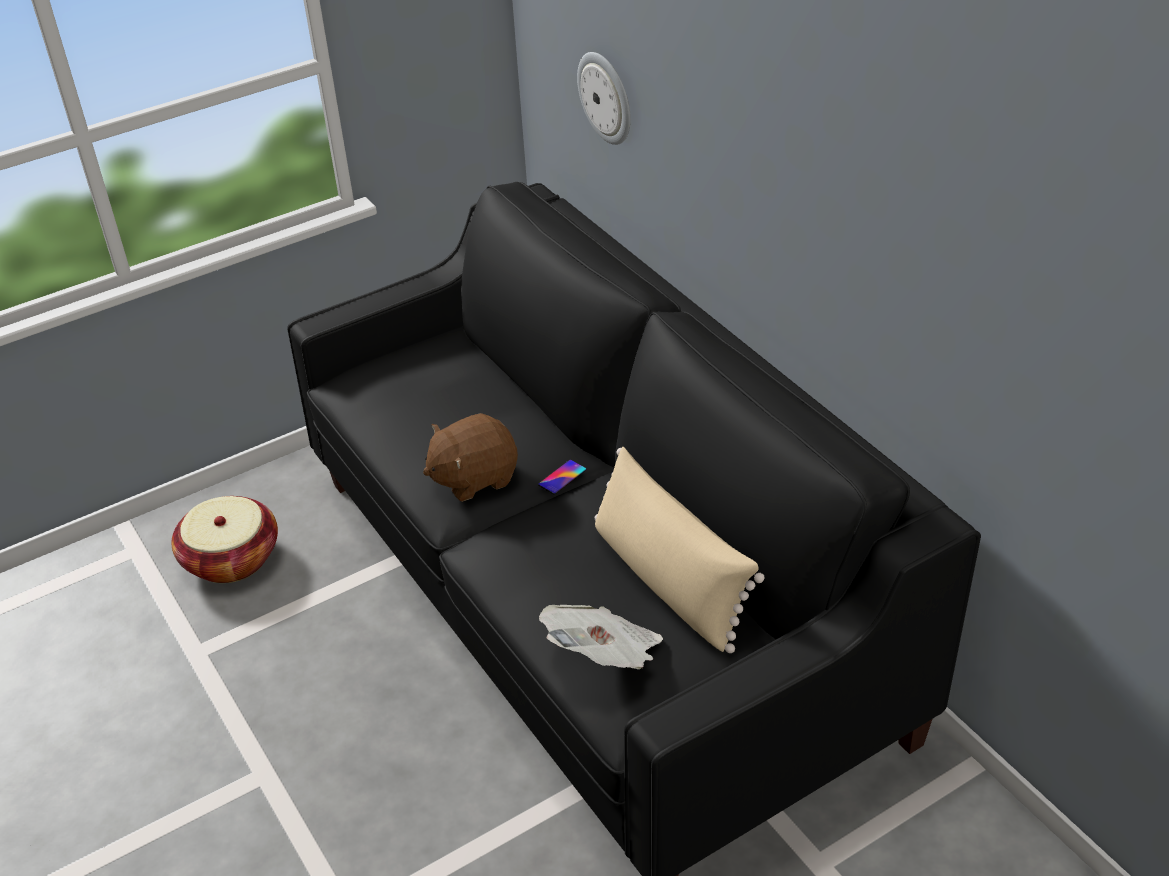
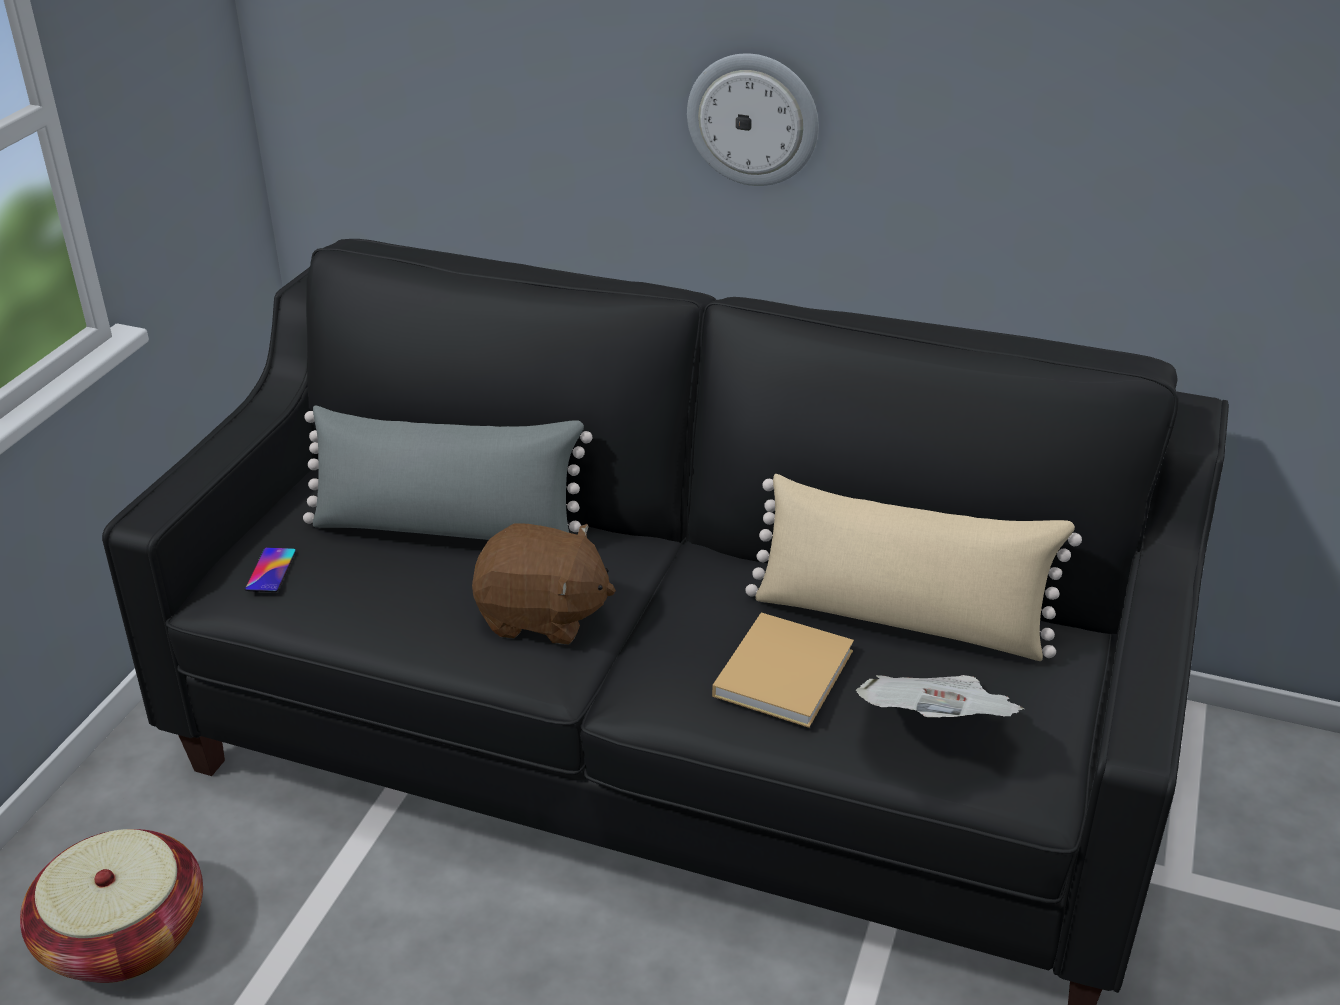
camera: 40 degrees left, 5 degrees down
(473, 477) = (542, 616): brown plush toy -> brown plush toy turned 105 degrees counterclockwise
(480, 399) = (447, 530): none -> grey pillow
(562, 477) = (646, 571): phone -> phone (271, 570)
(562, 577) = (785, 670): none -> beige book
(606, 97) = (465, 79): wall clock -> wall clock (753, 119)

